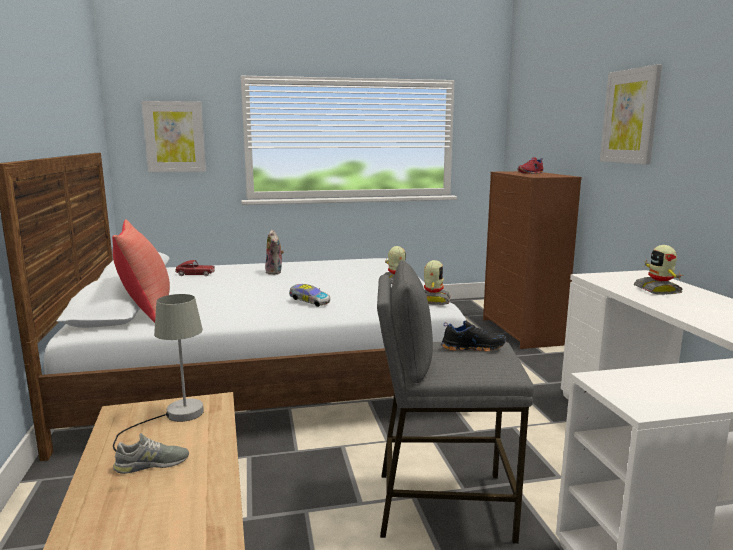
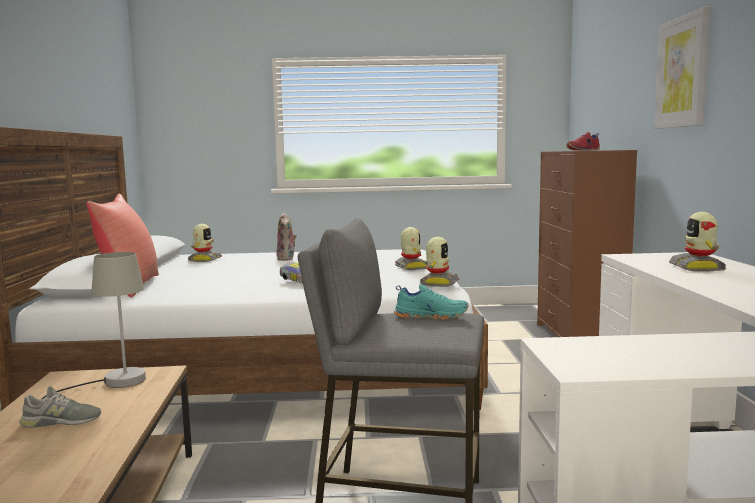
camera: 10 degrees right, 5 degrees down
(174, 137) = (204, 123): picture -> none
(195, 274) = (204, 259): toy car -> toy robot
(472, 347) = (431, 316): black shoe -> turquoise shoe

